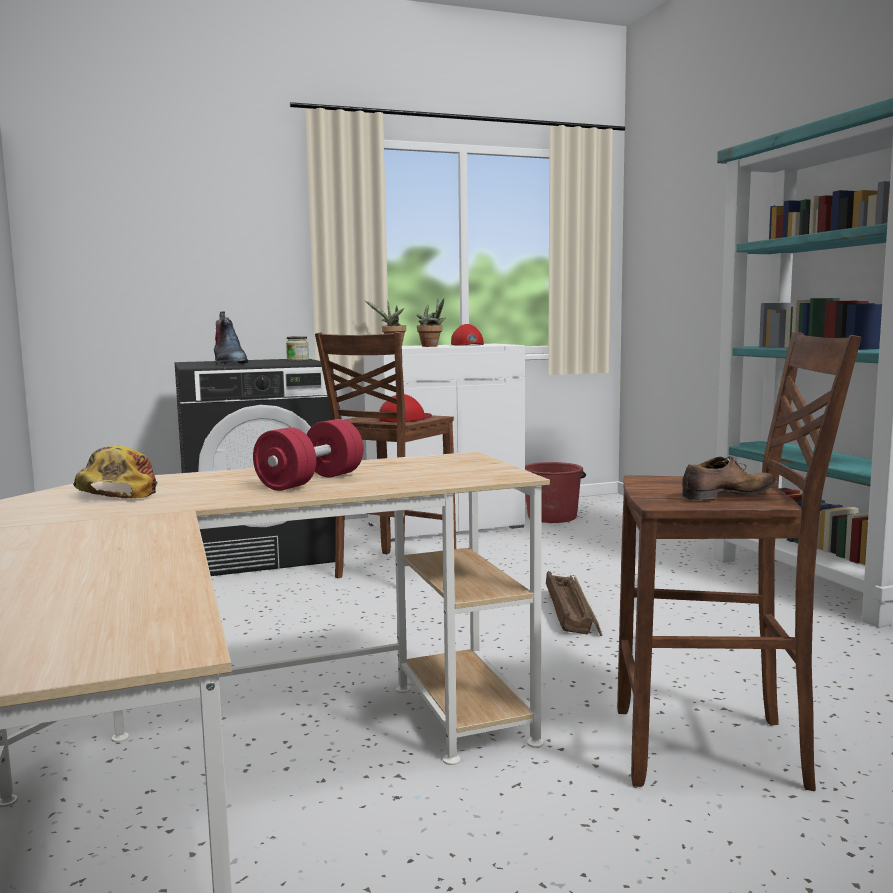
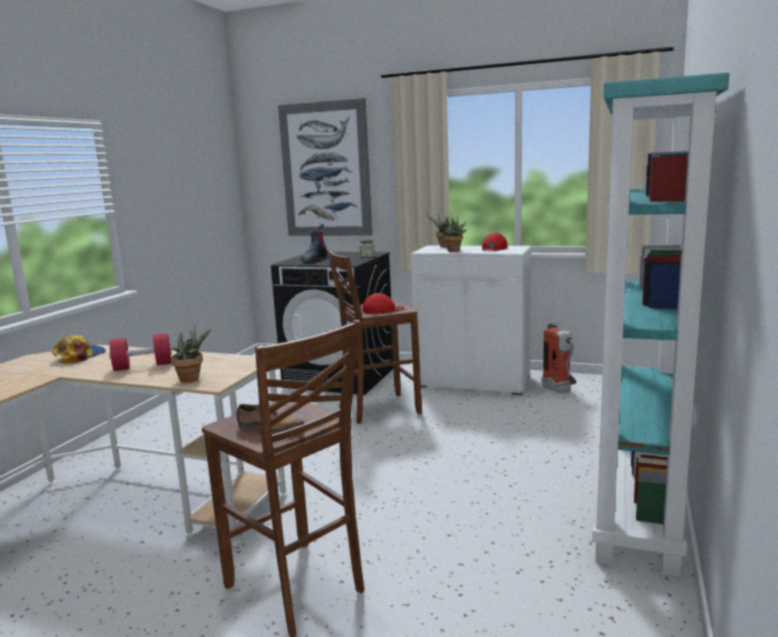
camera: 40 degrees right, 5 degrees up
(184, 236) = (325, 170): none -> picture
(457, 477) = (192, 379): none -> potted plant
(552, 517) = (560, 390): red bucket -> fire extinguisher
(571, 613) = (412, 472): crate -> none

